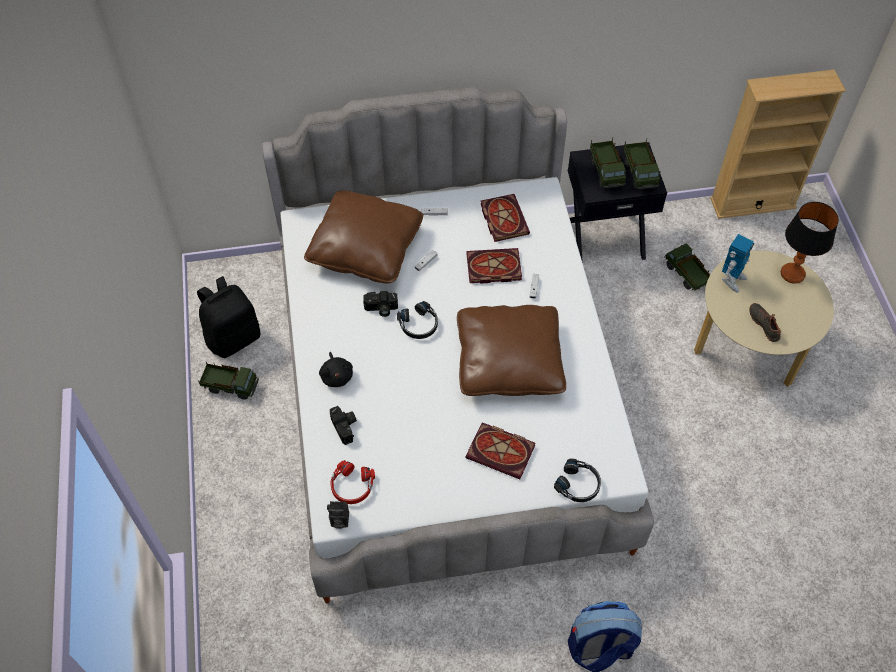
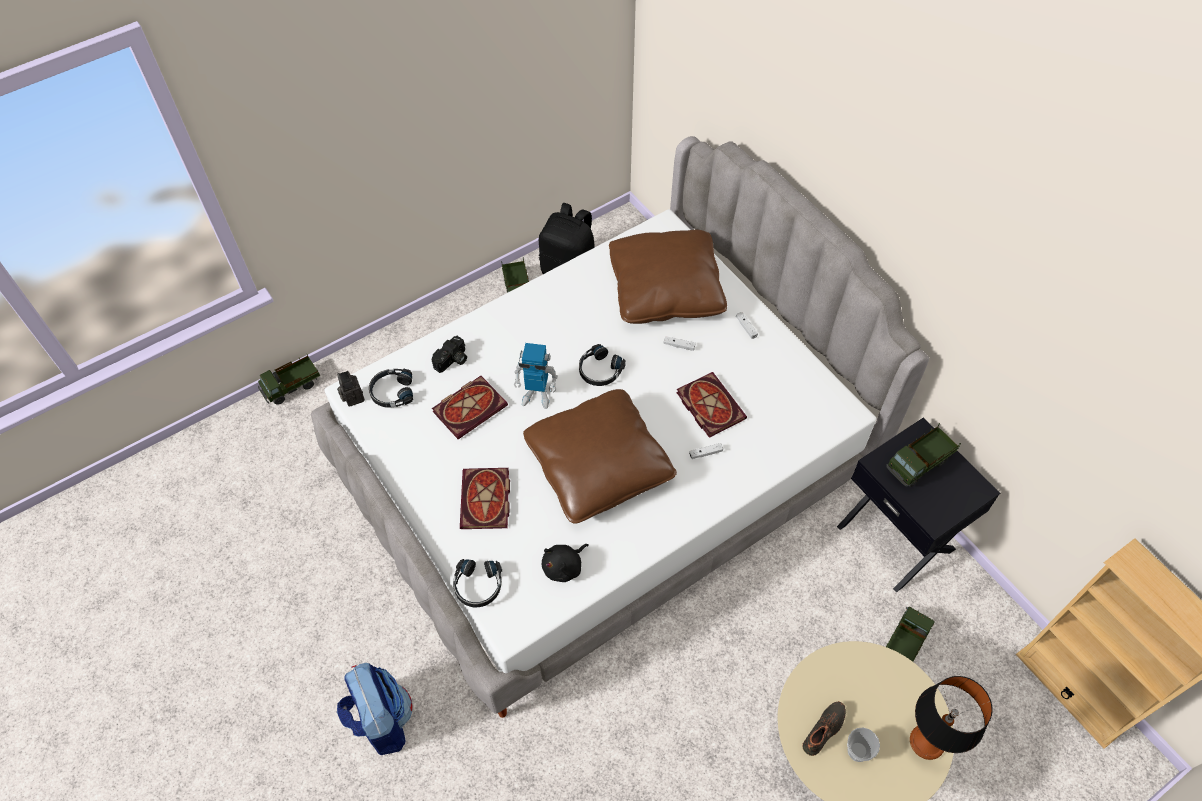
camera: 65 degrees right, 0 degrees up
(337, 375) = (505, 330): black plush toy -> black plush toy (564, 567)
(351, 486) = (392, 392): red headphones -> black headphones
(381, 309) = (600, 332): camera -> none
(502, 218) = (781, 389): book -> book (470, 407)
(640, 173) = (943, 500): toy truck -> toy truck (292, 387)
(731, 280) = (869, 669): toy robot -> toy robot (537, 395)
(785, 312) = (858, 751): none -> cup

